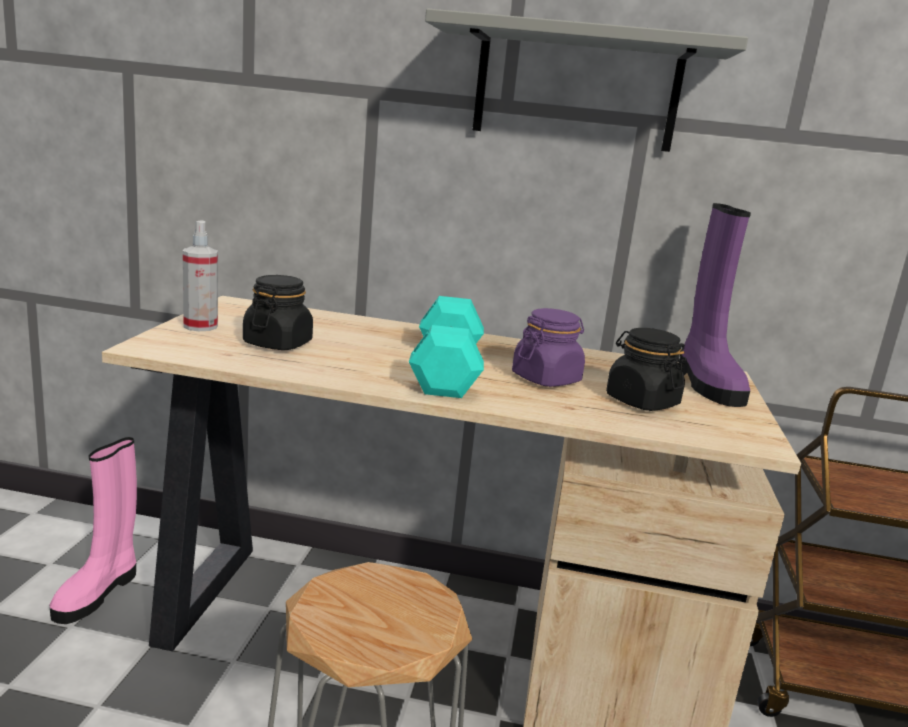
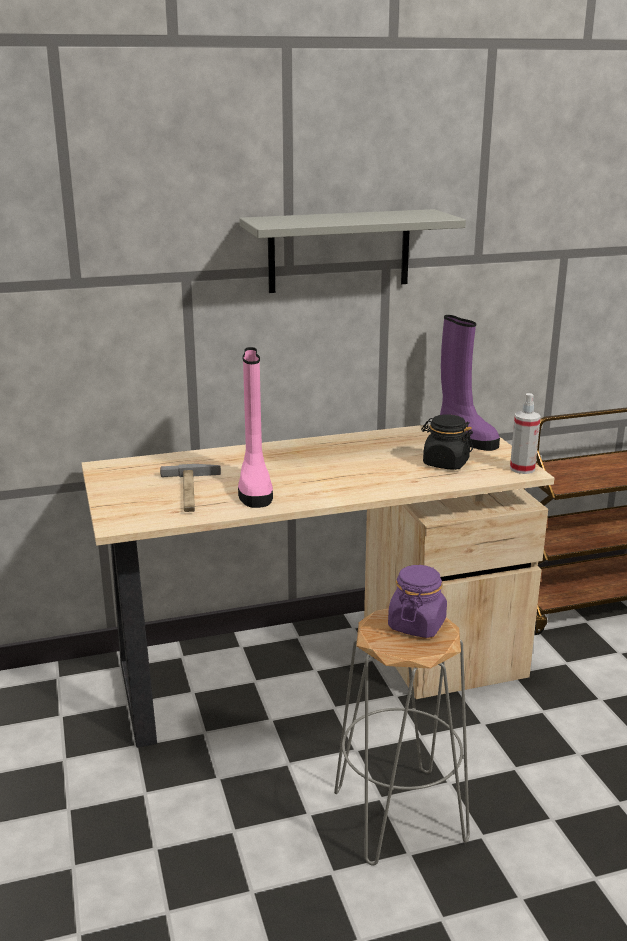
camera: 25 degrees left, 5 degrees up
(98, 592) = (56, 731): pink boot -> pink boot (254, 487)
(200, 326) = (119, 495): spray bottle -> spray bottle (522, 469)
(278, 343) = (191, 492): black jar -> hammer
(446, 371) = (318, 478): turquoise dumbbell -> none
(546, 379) = (379, 464): purple jar -> purple jar (417, 624)

